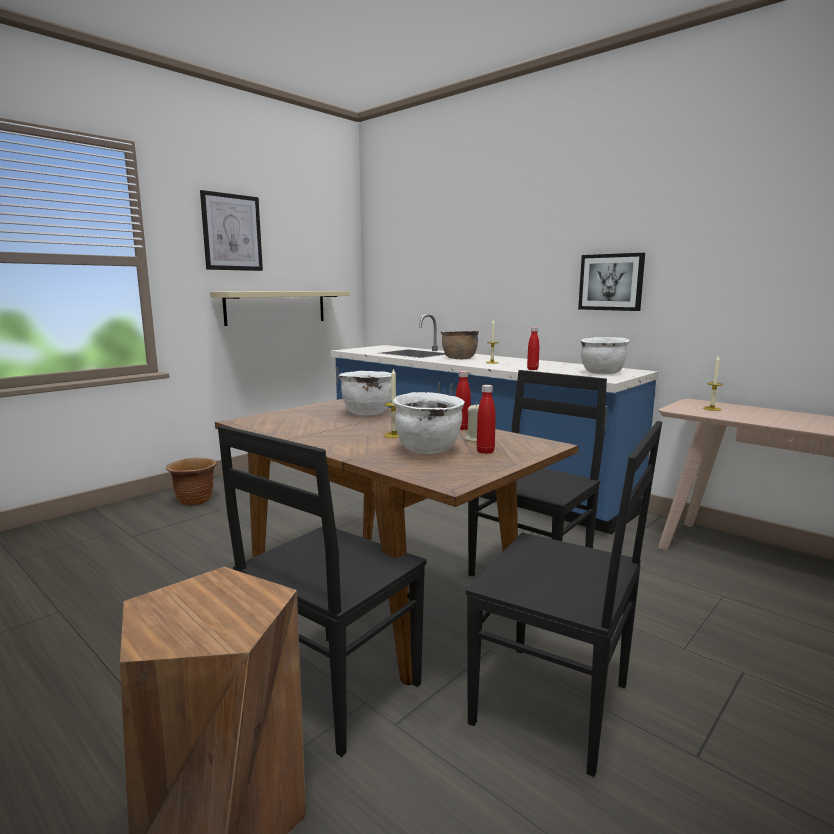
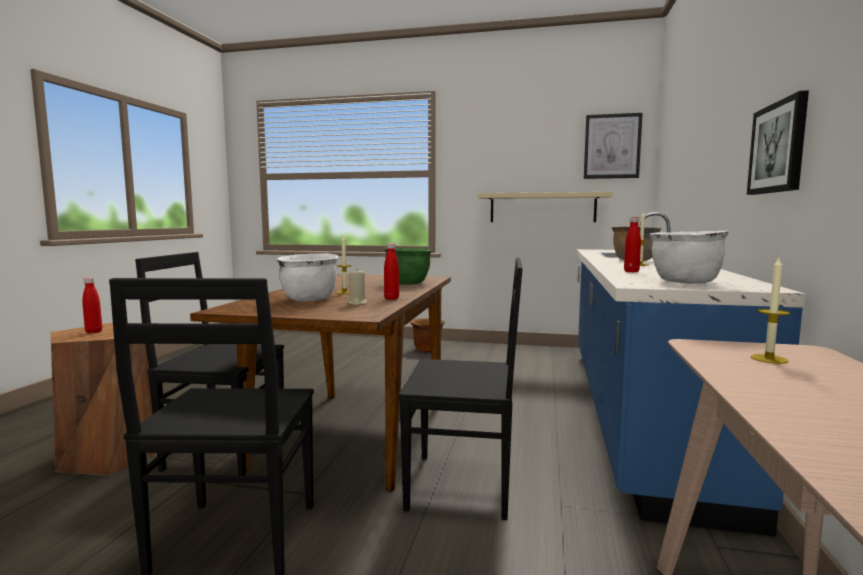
camera: 60 degrees right, 5 degrees down
(232, 232) = (505, 146): picture -> picture (612, 146)
(367, 413) = (407, 283): white cooking pot -> green cooking pot
(485, 451) = (318, 307): red bottle -> red bottle (94, 332)

